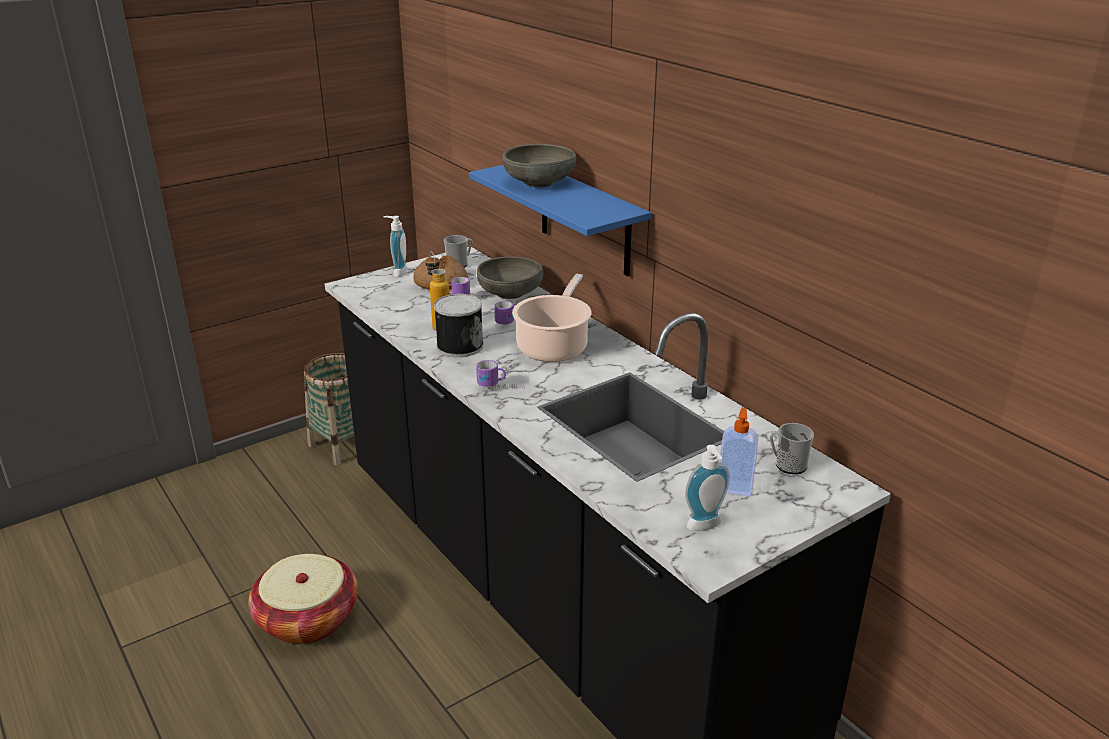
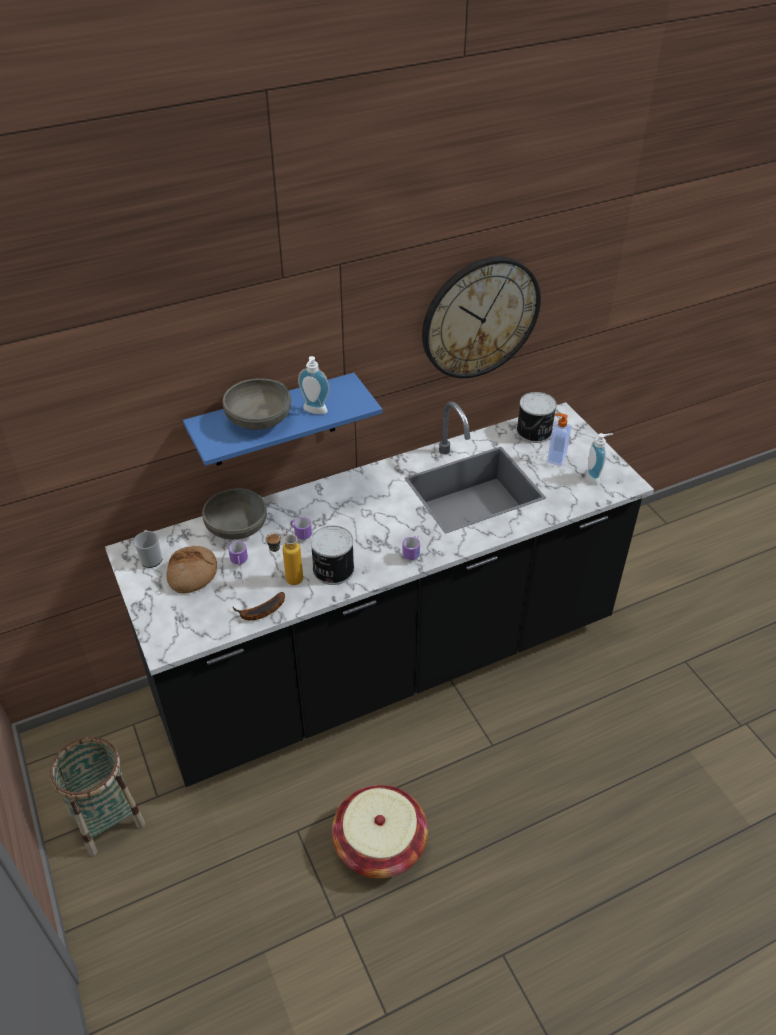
camera: 80 degrees left, 15 degrees up
(394, 318) = (260, 612): none -> banana
(397, 272) = (149, 607): soap dispenser -> soap dispenser (314, 411)
(554, 346) = (351, 512): cooking pot -> none
(787, 465) = (534, 432): mug -> can
(788, 238) = (480, 318): none -> wall clock

